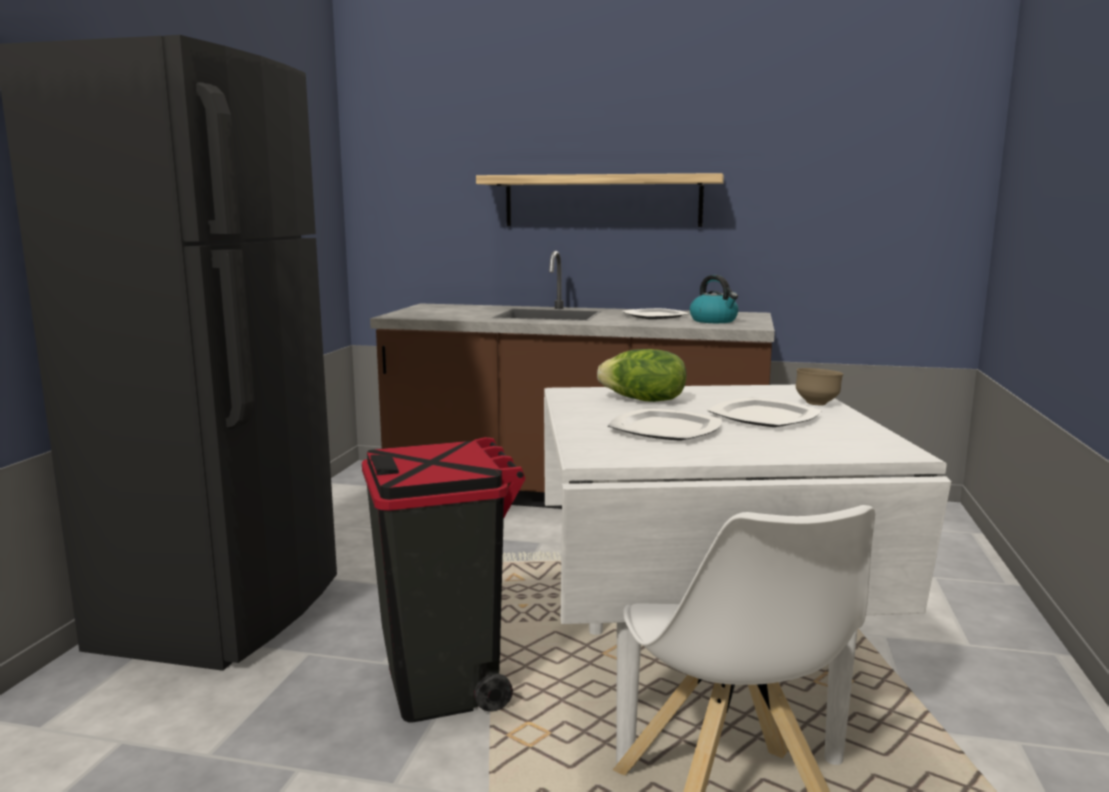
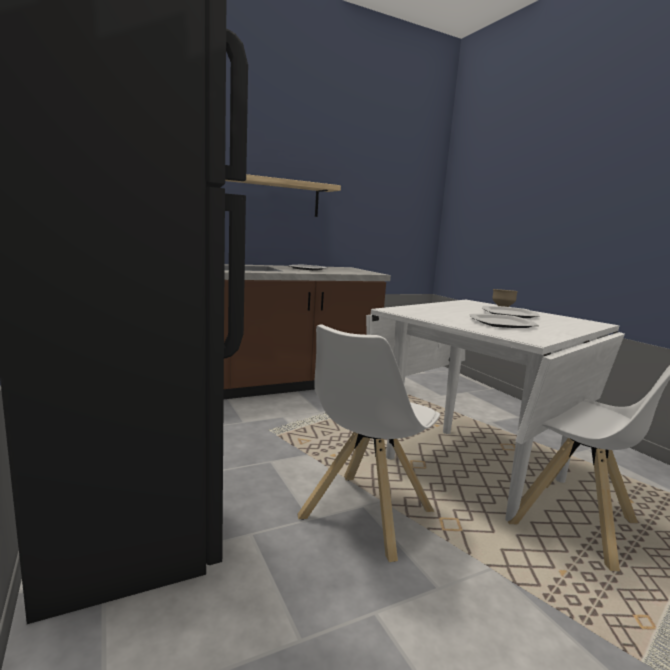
camera: 40 degrees left, 0 degrees up
(444, 682) = (364, 515): black trash can -> white chair
(643, 400) = (440, 311): lettuce -> none
(714, 321) = (346, 271): kettle -> none

